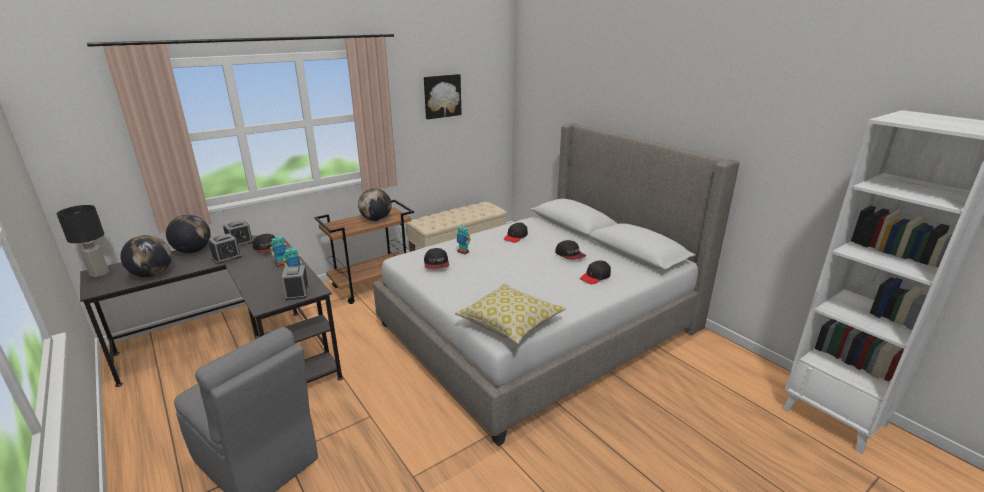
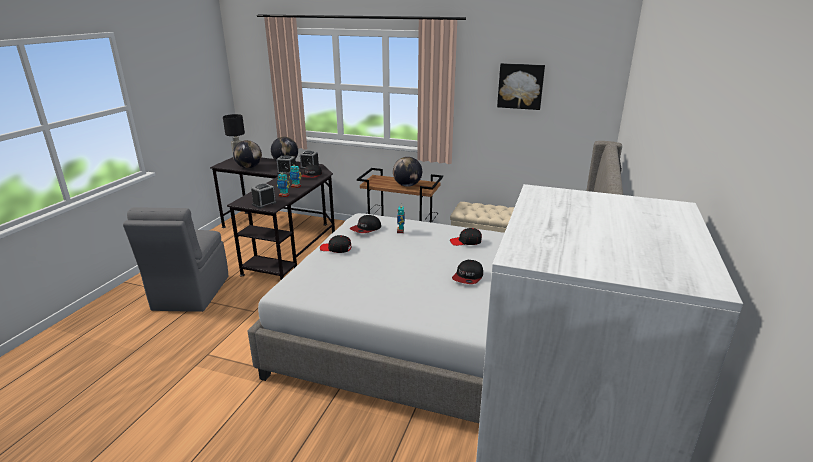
camera: 55 degrees right, 0 degrees up
(510, 323) = (307, 288): pillow -> none
(595, 277) = (438, 303): black cap -> black cap (336, 249)

